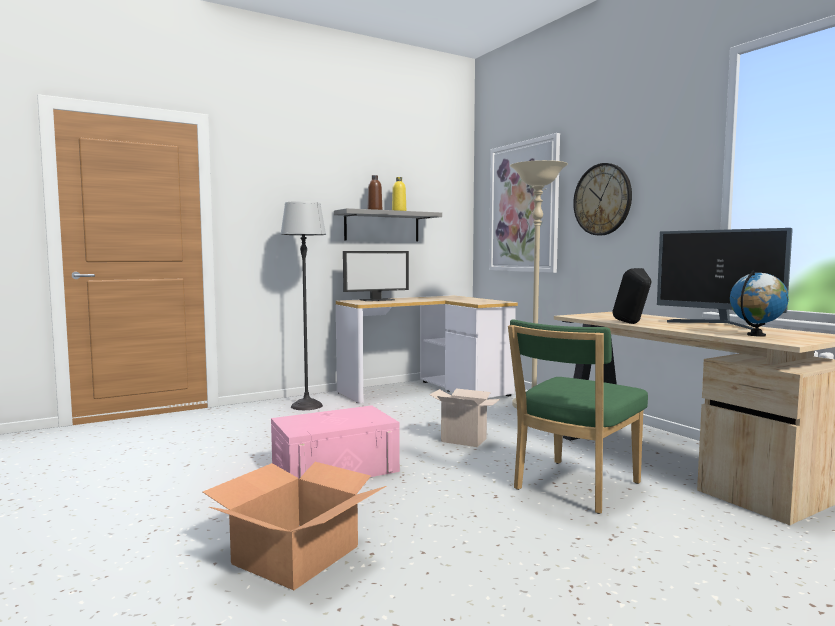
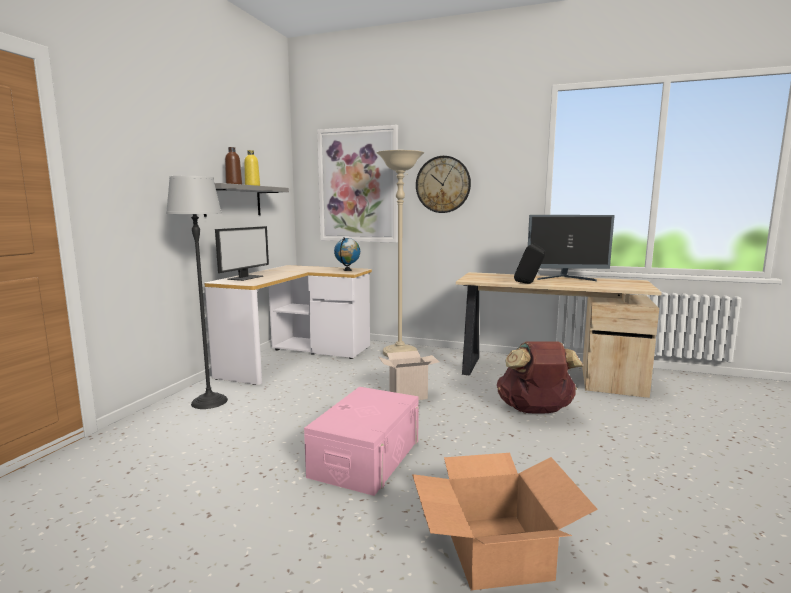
camera: 40 degrees left, 5 degrees up
(573, 488) = (535, 411): green chair -> brown backpack
(756, 335) = (614, 285): globe -> globe (347, 270)

